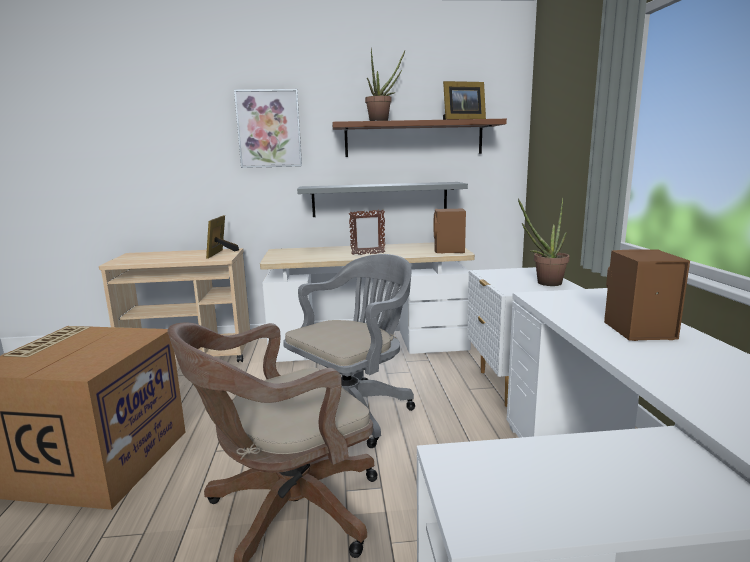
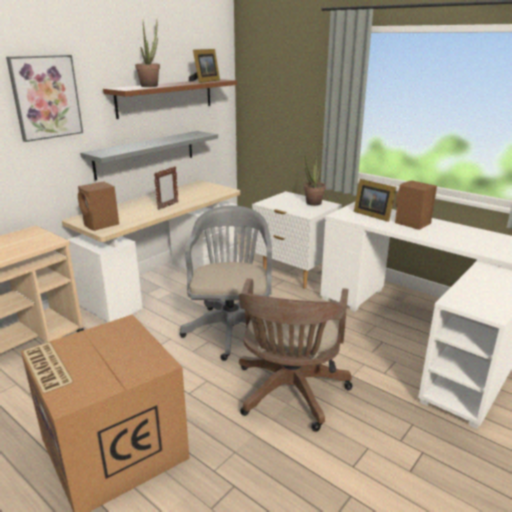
camera: 45 degrees left, 10 degrees up
(221, 253) = (33, 236): picture frame -> picture frame (372, 215)
(449, 251) = (218, 190): brown speaker -> brown speaker (101, 225)

